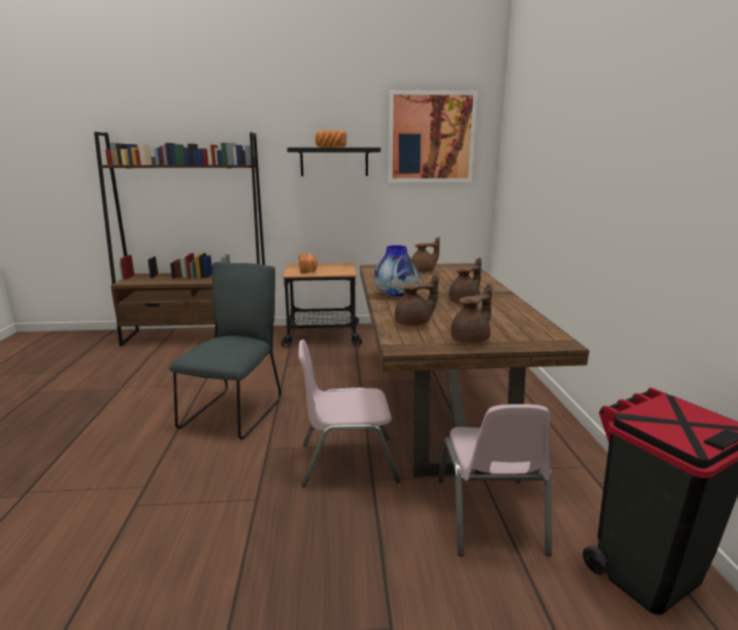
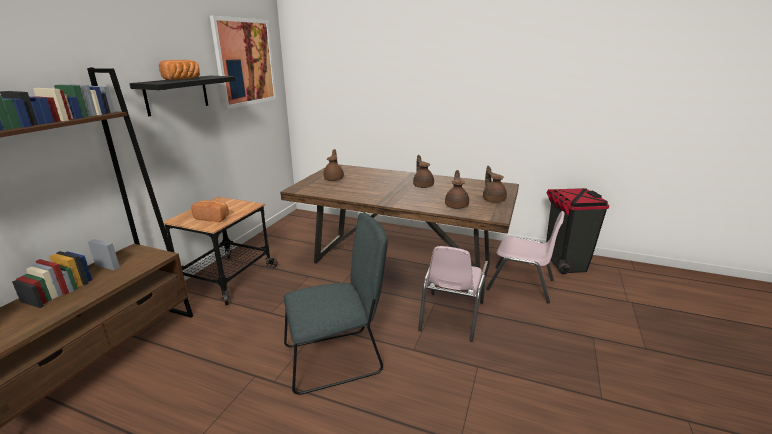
camera: 65 degrees left, 5 degrees up
(235, 411) = (337, 359): grey chair -> grey chair turned 120 degrees clockwise
(396, 294) = (386, 197): vase -> none

